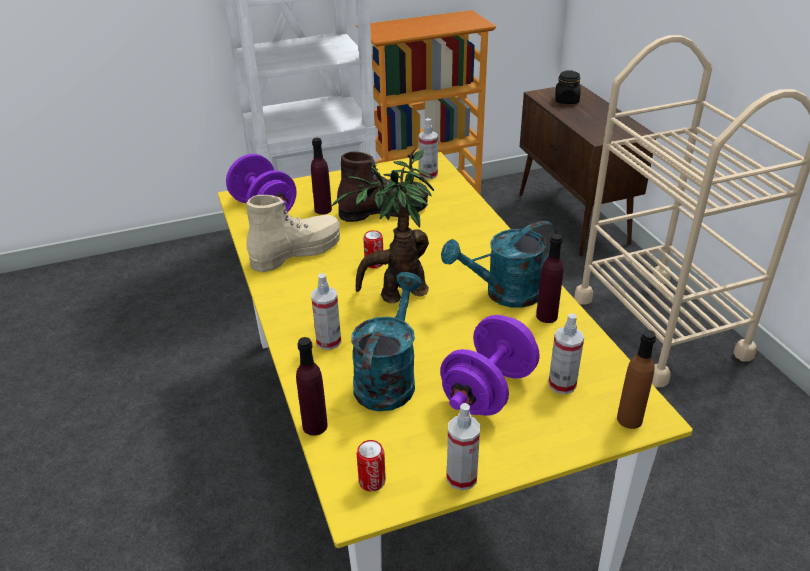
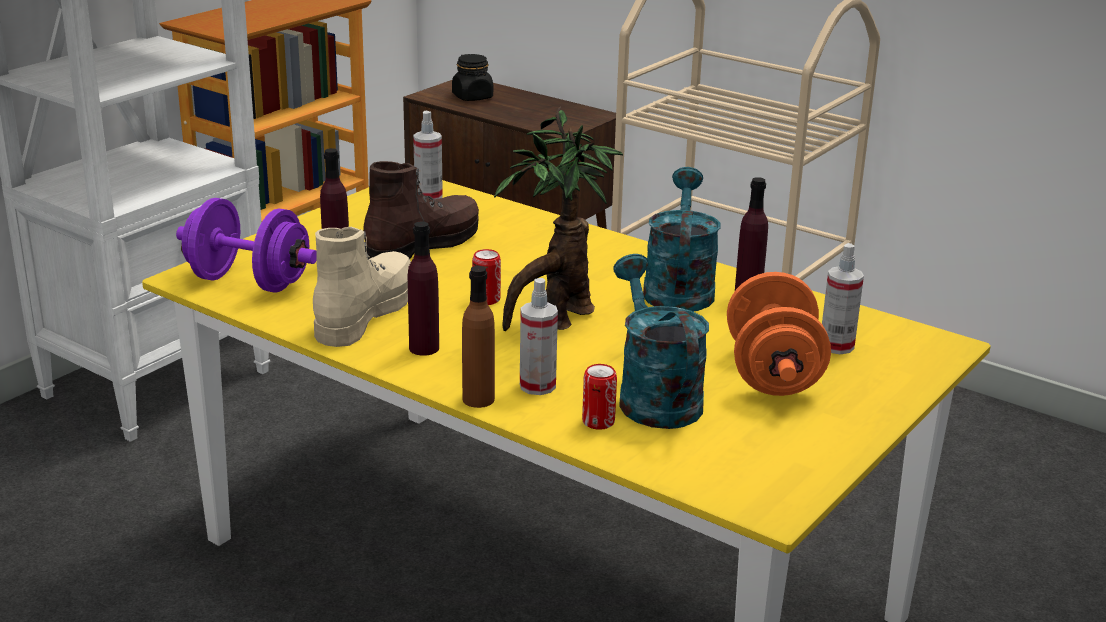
camera: 35 degrees left, 10 degrees down
(315, 426) = (632, 462): purple bottle -> purple bottle (424, 348)
(372, 481) = (758, 483): can -> can (598, 422)
(462, 477) = (841, 448): spray bottle -> none
(488, 390) = (773, 373): purple dumbbell -> orange dumbbell
(504, 294) = (678, 288): turquoise watering can -> turquoise watering can turned 150 degrees clockwise
(629, 419) = (930, 353): brown bottle -> brown bottle (478, 399)

